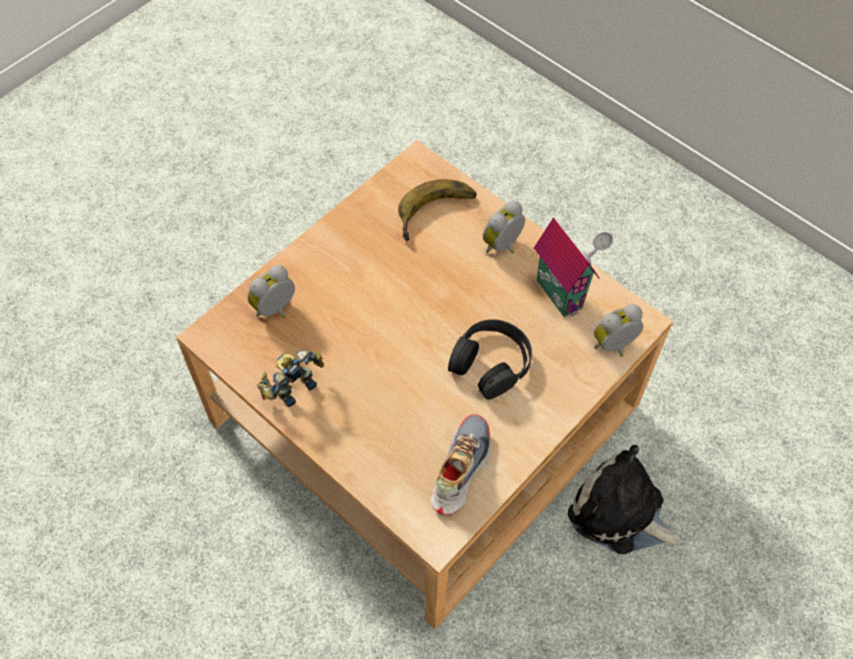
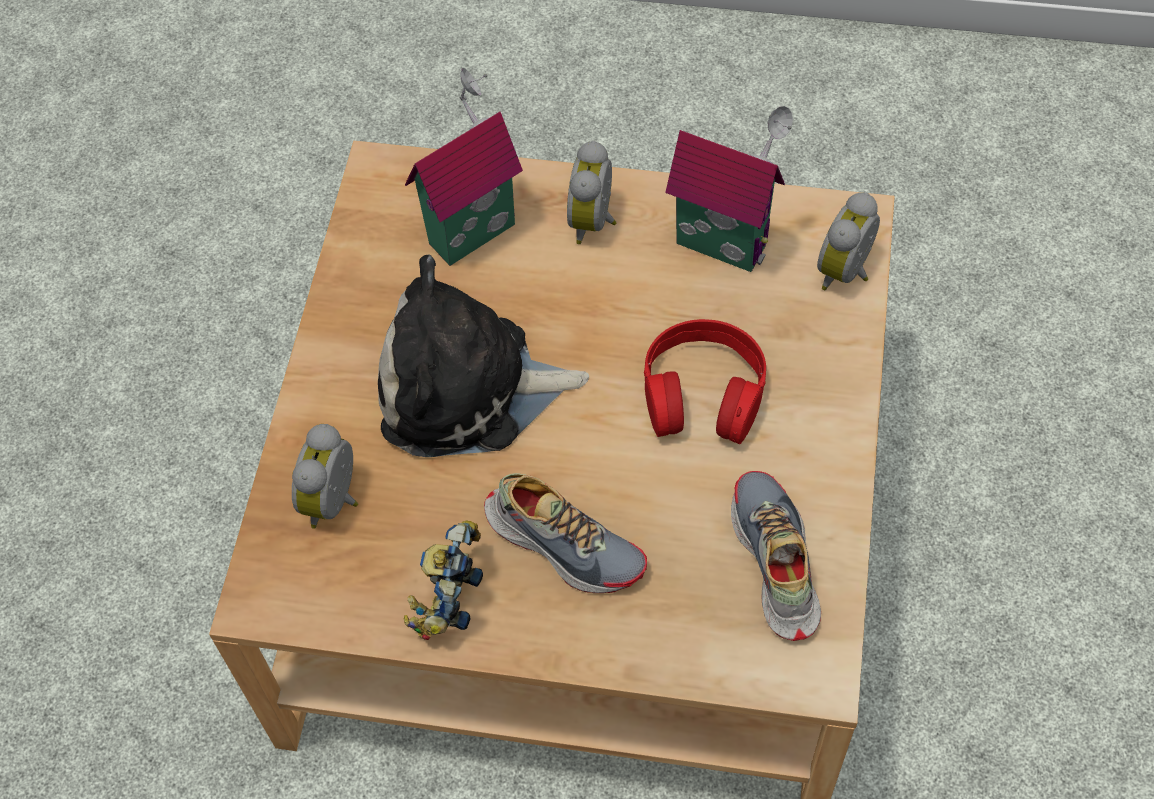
camera: 30 degrees left, 0 degrees up
(366, 395) = (564, 543): none -> shoe
(438, 215) = (469, 229): banana -> toy house
(491, 363) = (703, 392): black headphones -> red headphones
(620, 513) = (940, 511): plush toy -> plush toy (468, 389)

